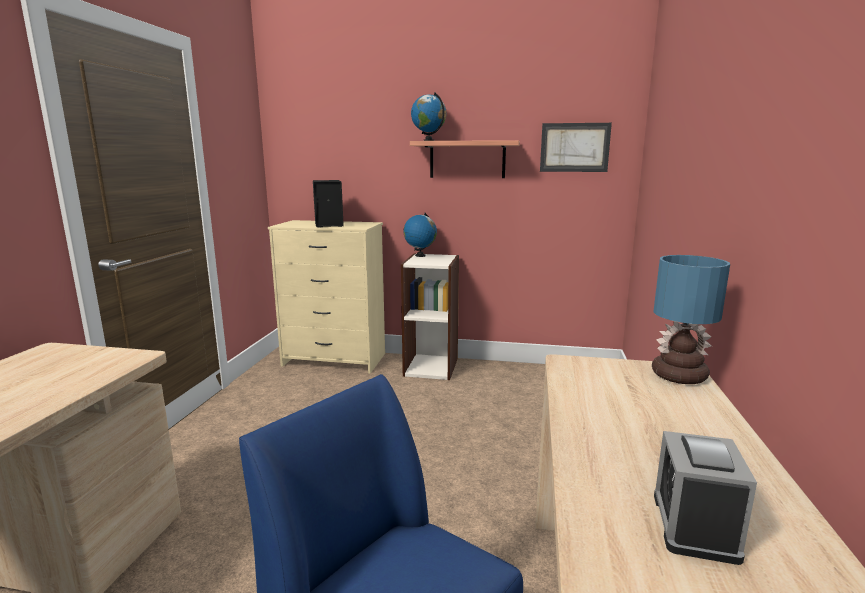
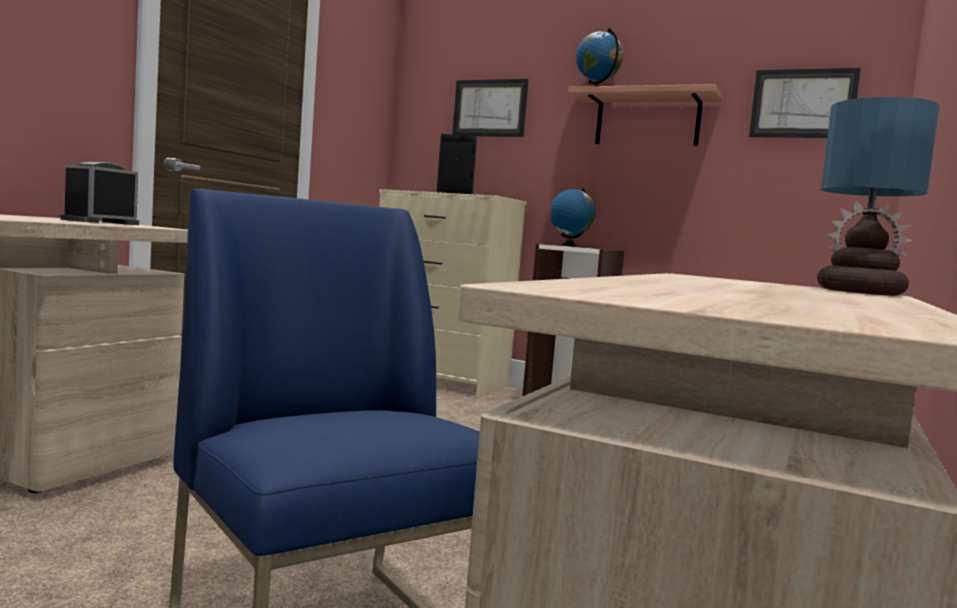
camera: 15 degrees right, 10 degrees down
(344, 150) = (490, 108): none -> picture
(694, 525) = (739, 299): alarm clock -> alarm clock (100, 222)

